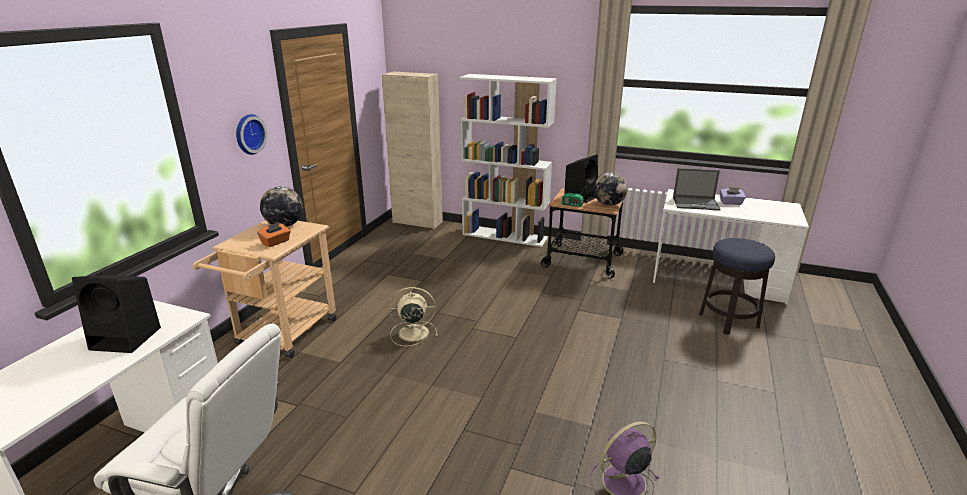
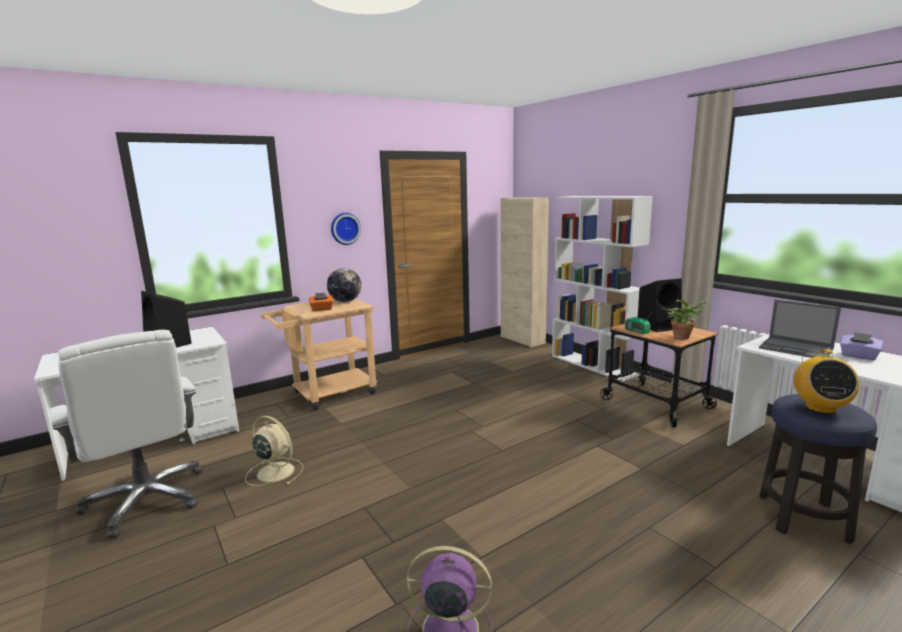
camera: 35 degrees right, 10 degrees down
(412, 333) = (417, 419): beige fan -> beige fan (274, 472)
(608, 204) = (683, 337): globe -> potted plant
(744, 248) = (820, 408): none -> radio

